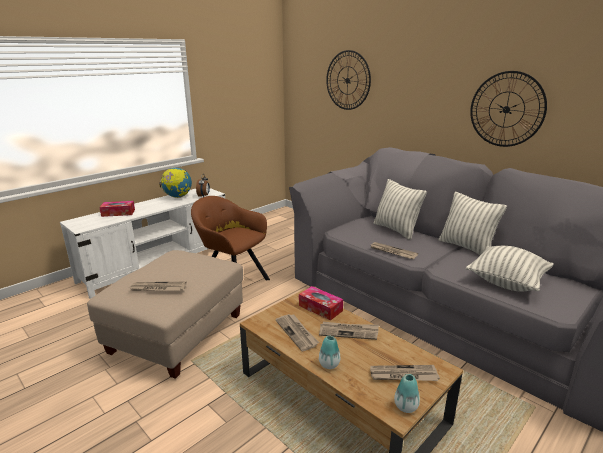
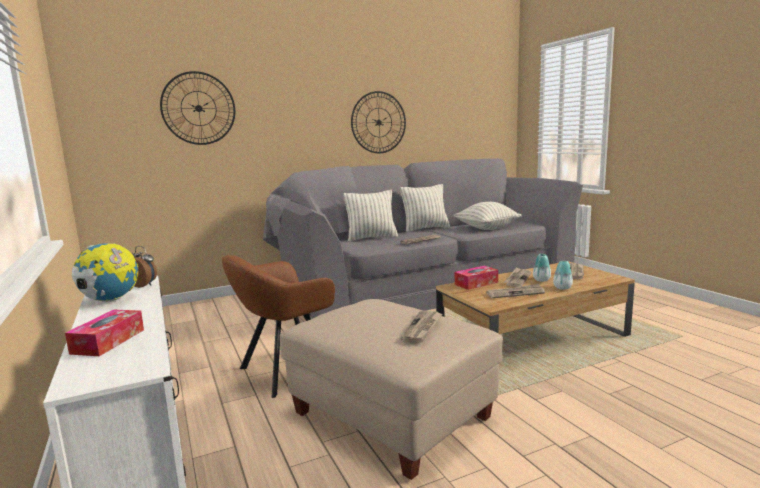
camera: 70 degrees left, 10 degrees down
(406, 406) = (608, 275): vase -> vase (541, 280)

